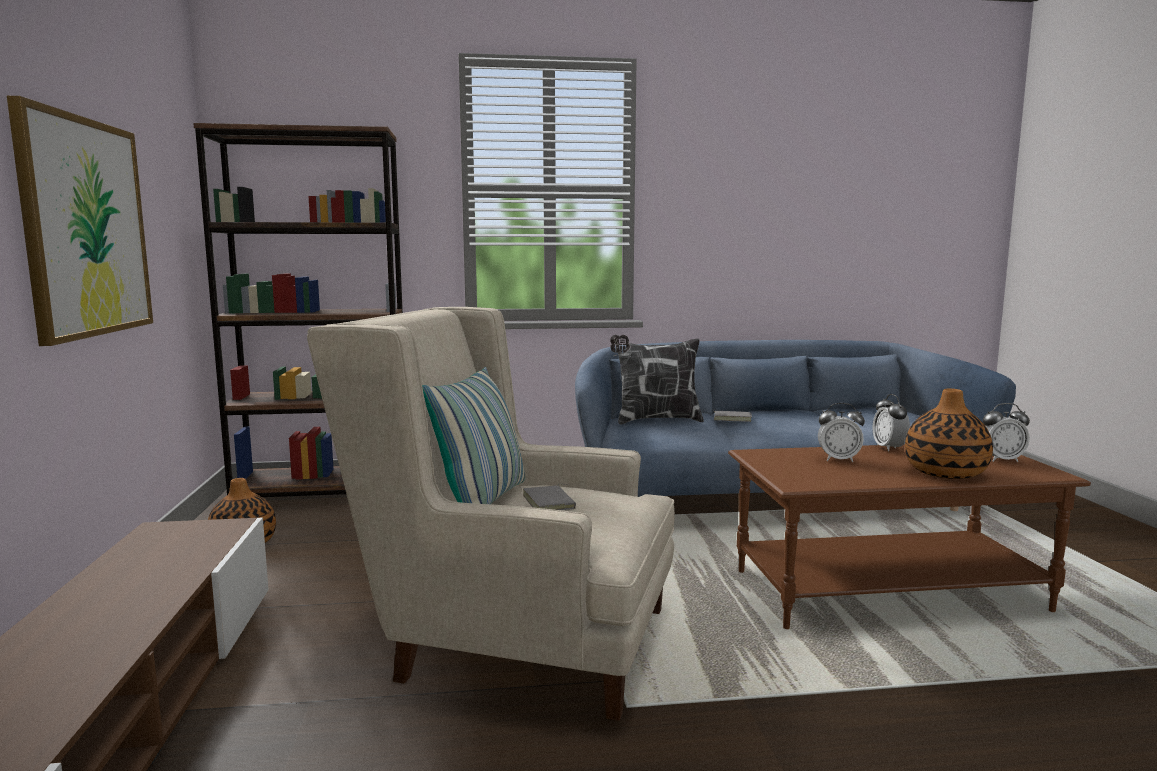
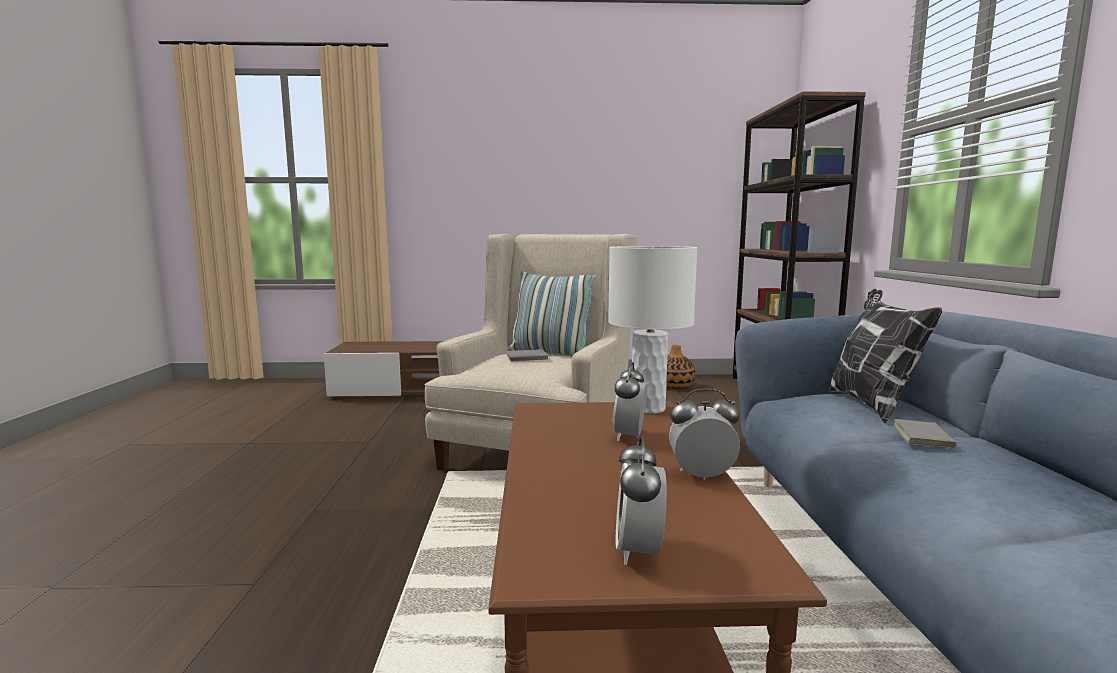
camera: 95 degrees right, 0 degrees up
(86, 227) = (622, 194): picture -> none
(761, 454) = (647, 408): none -> white table lamp
(945, 472) = (563, 482): vase -> none

